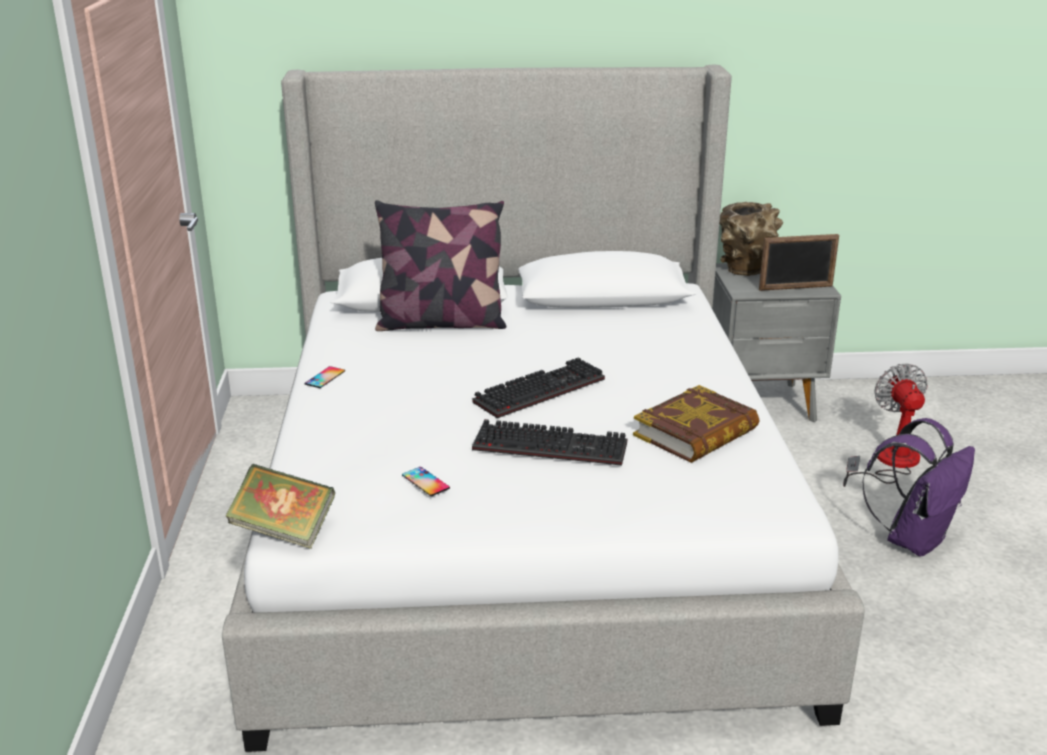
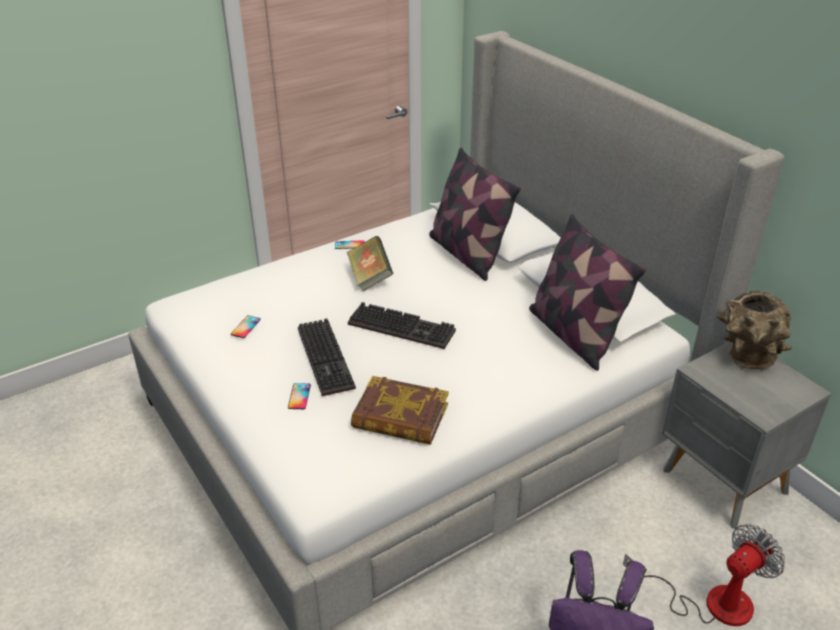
camera: 60 degrees right, 10 degrees up
(284, 531) = (172, 303): book -> book (370, 277)
(604, 482) = (299, 396): none -> phone
(644, 318) = (573, 334): none -> pillow
(796, 288) = (746, 399): picture frame -> none

